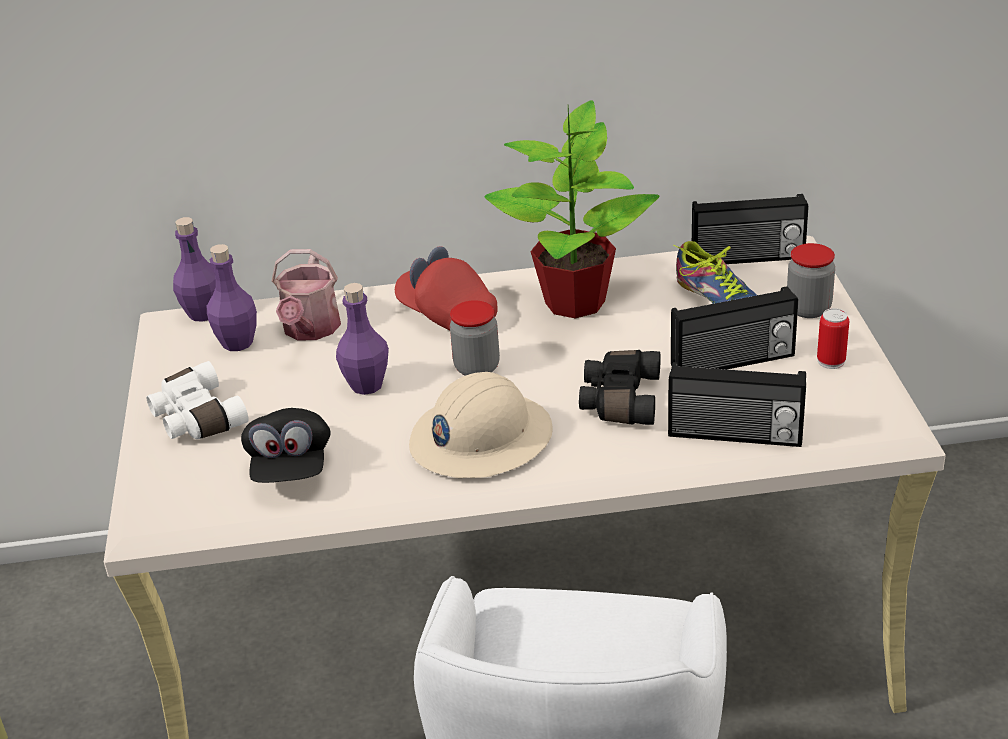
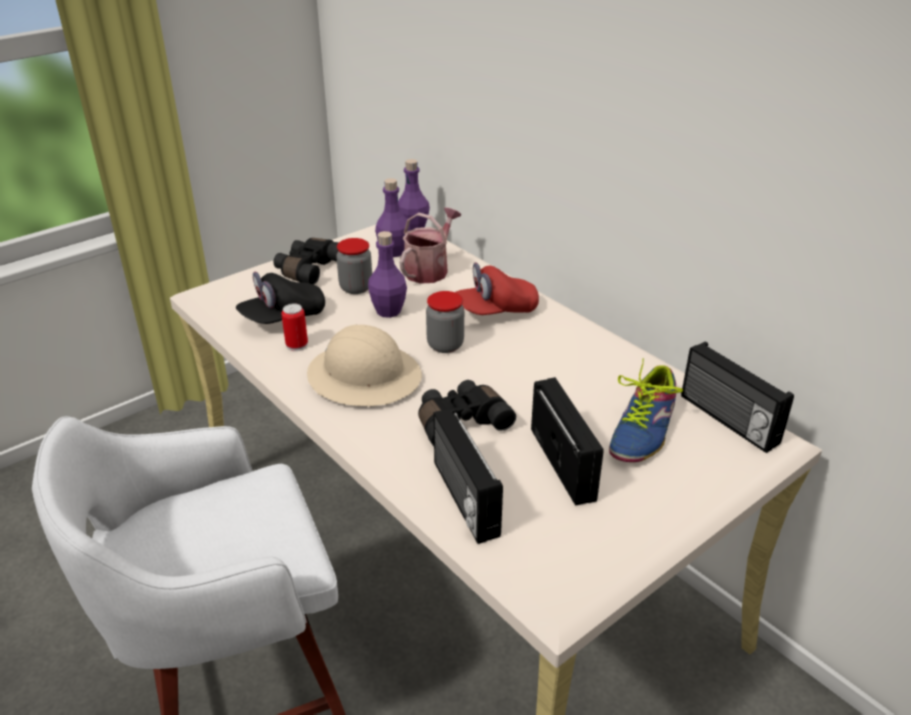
camera: 55 degrees right, 0 degrees up
(195, 418) = (308, 269): white binoculars -> black binoculars
(310, 330) = (429, 269): watering can -> watering can turned 150 degrees clockwise
(447, 315) = (495, 311): red cap -> red cap turned 120 degrees counterclockwise
(575, 301) = (569, 356): potted plant -> none
(733, 362) = (564, 463): radio -> radio turned 150 degrees counterclockwise
(808, 309) = (688, 481): jar -> jar (356, 288)
(831, 361) = (621, 522): can -> can (297, 345)

